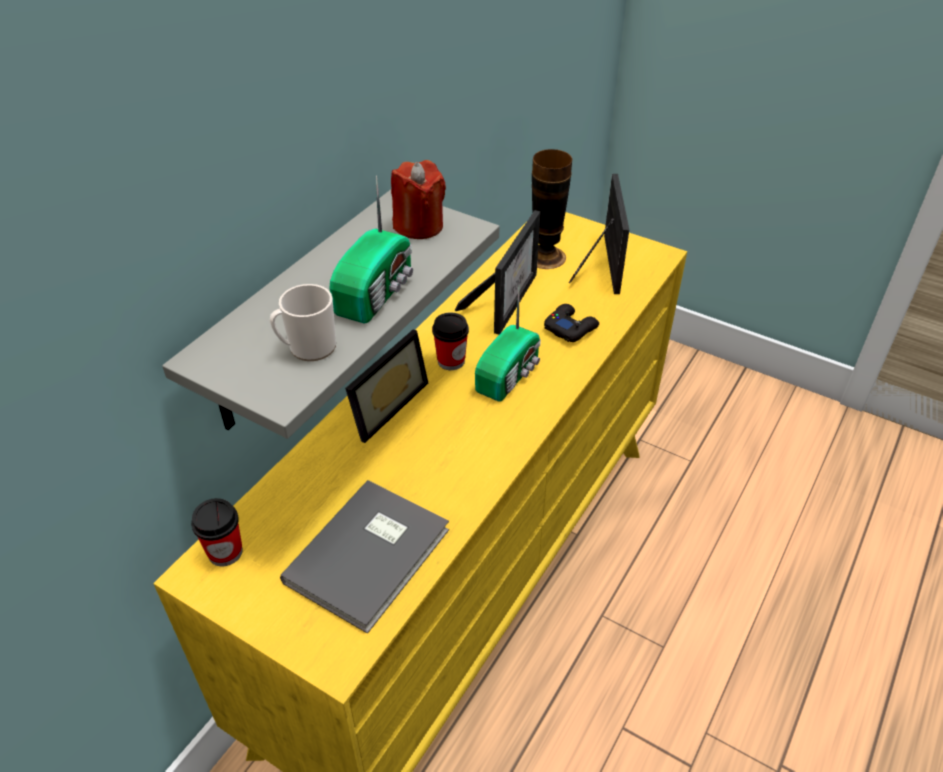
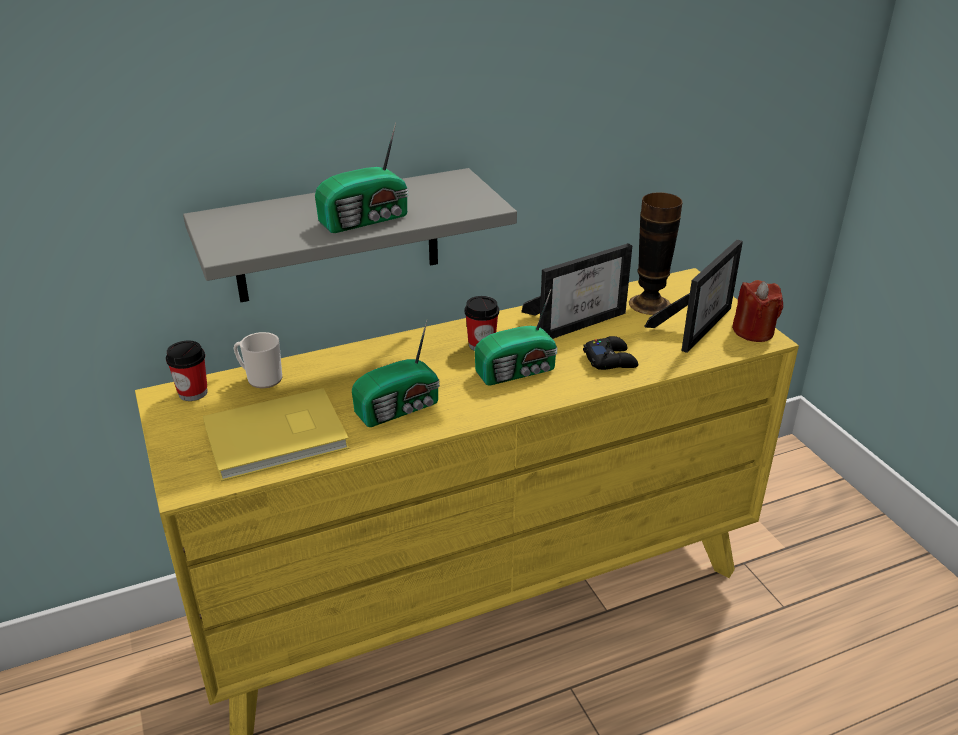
camera: 35 degrees right, 10 degrees down
(307, 348) = (276, 233): mug -> mug (261, 378)
(372, 556) = (279, 438): grey book -> yellow book
(382, 405) = (396, 352): picture frame -> none
(419, 226) = (454, 193): red candle -> red candle (753, 331)
(450, 464) = (400, 409): none -> radio

